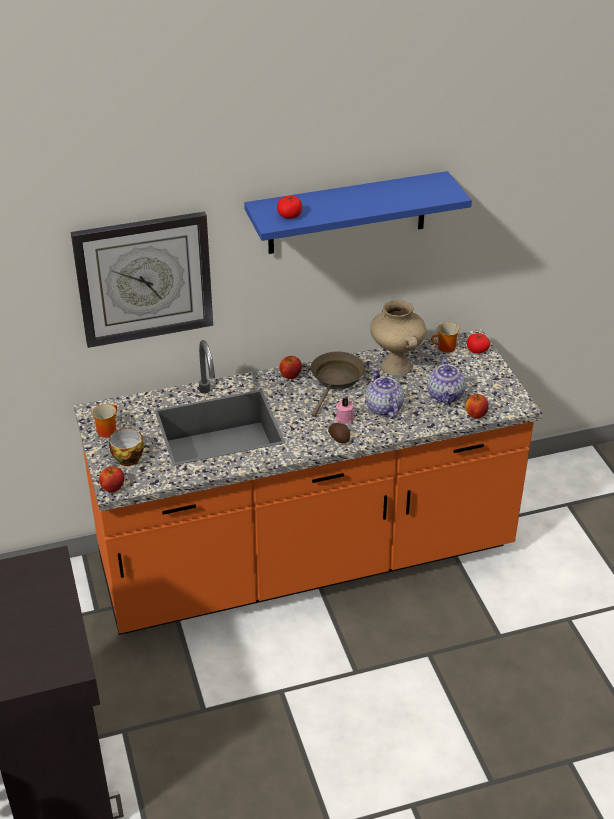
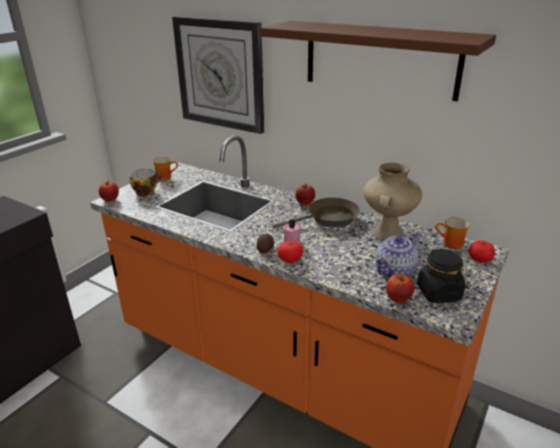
camera: 50 degrees right, 10 degrees down
(289, 215) = (300, 26): tomato -> tomato (290, 259)
(347, 213) = (380, 59): blue shelf -> brown shelf
(383, 408) = (330, 251): teapot -> none
(489, 394) = (438, 293): none -> black jar

